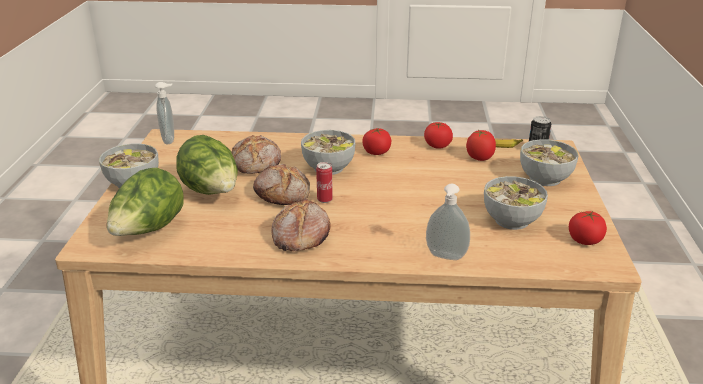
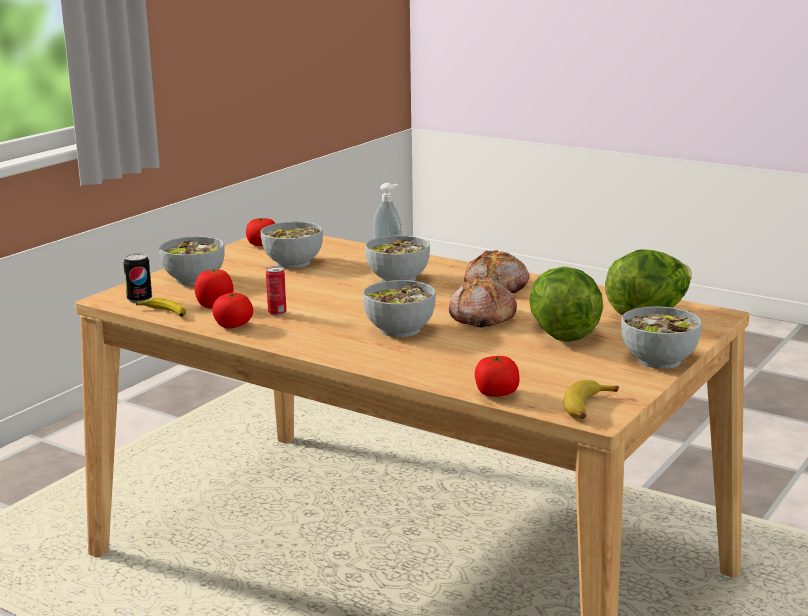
camera: 150 degrees left, 10 degrees down
(170, 140) = (588, 408): soap dispenser -> banana
(257, 163) = (482, 351): bread -> none
(324, 200) = (442, 304): can -> can (277, 313)
(376, 152) = (317, 334): tomato -> tomato (496, 394)
(394, 222) = (397, 279): none -> bowl

